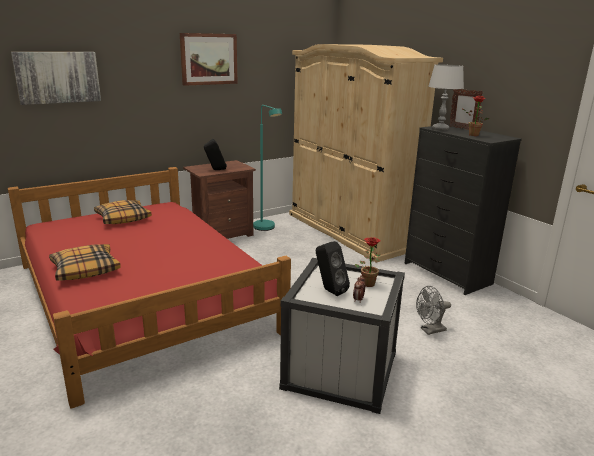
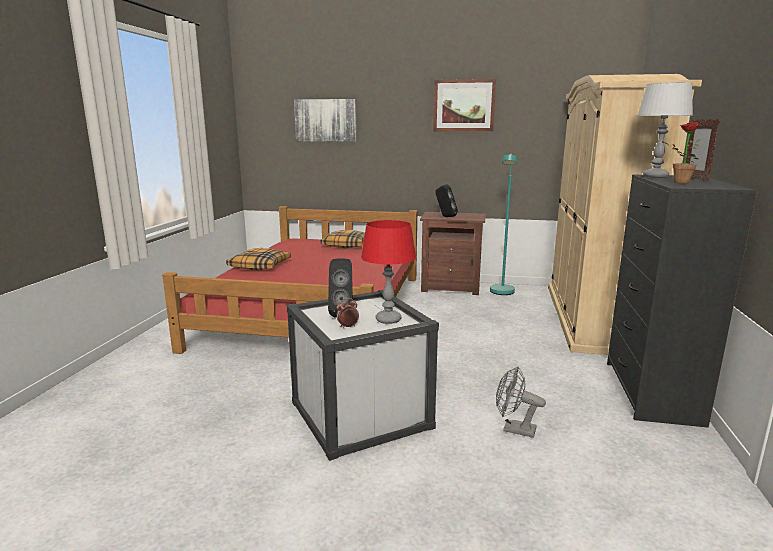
camera: 45 degrees right, 5 degrees down
(367, 282) = (388, 320): potted plant -> red table lamp

